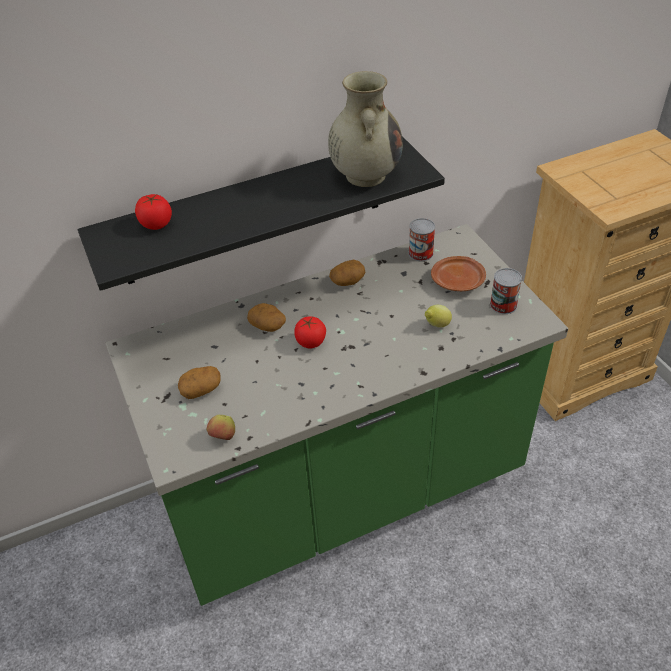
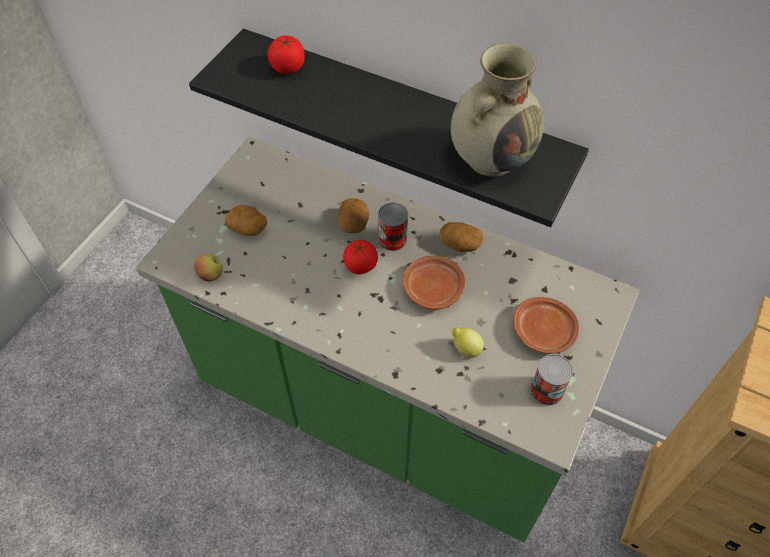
camera: 50 degrees right, 10 degrees up
(370, 314) = (433, 288): none -> brown plate
(420, 253) = (553, 277): can -> can (392, 239)

